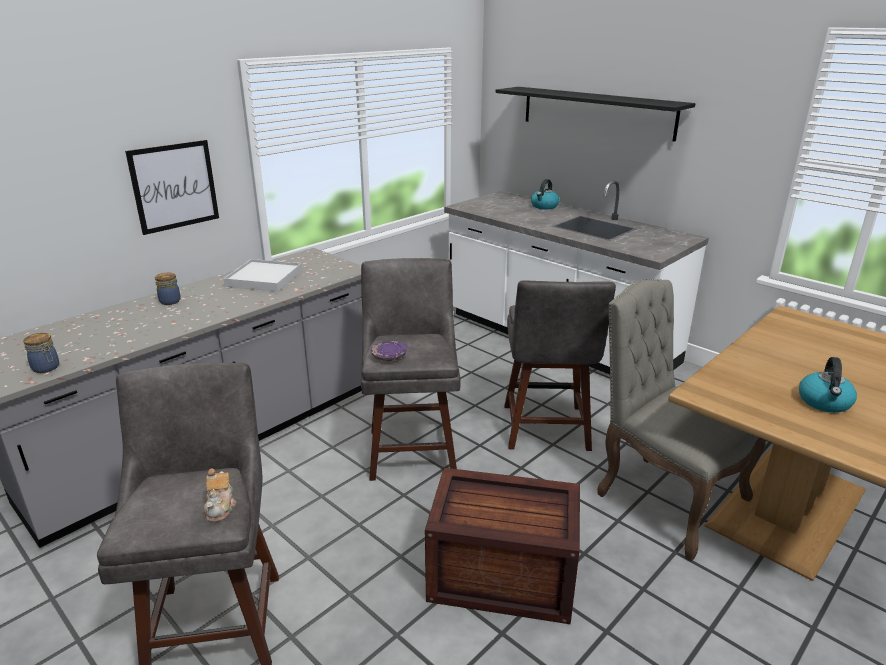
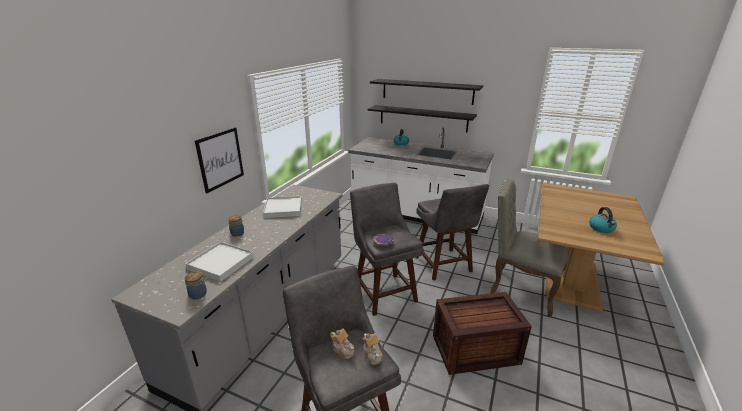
camera: 20 degrees left, 0 degrees up
(112, 335) = (221, 263): none -> white tray
(187, 490) = (343, 350): none -> teapot
(587, 162) = (423, 118): none -> black shelf

